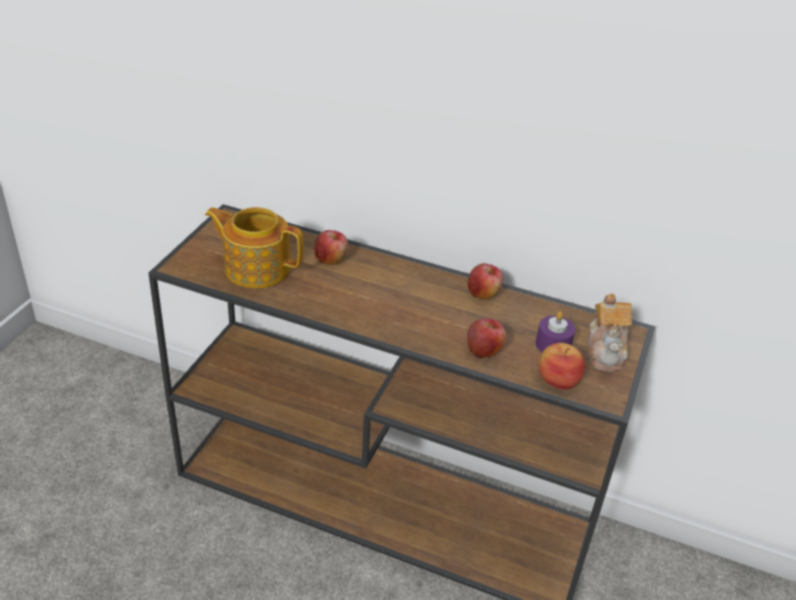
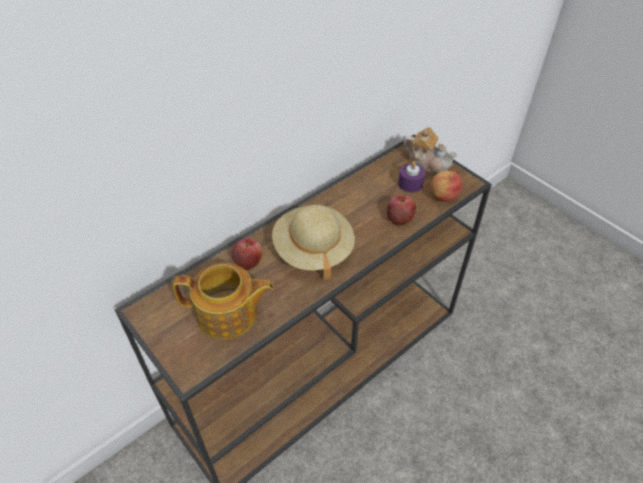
camera: 60 degrees left, 10 degrees up
(256, 267) = (228, 315): teapot -> teapot turned 135 degrees counterclockwise
(379, 296) = (313, 250): none -> beige hat
(483, 293) = (341, 193): apple -> none

